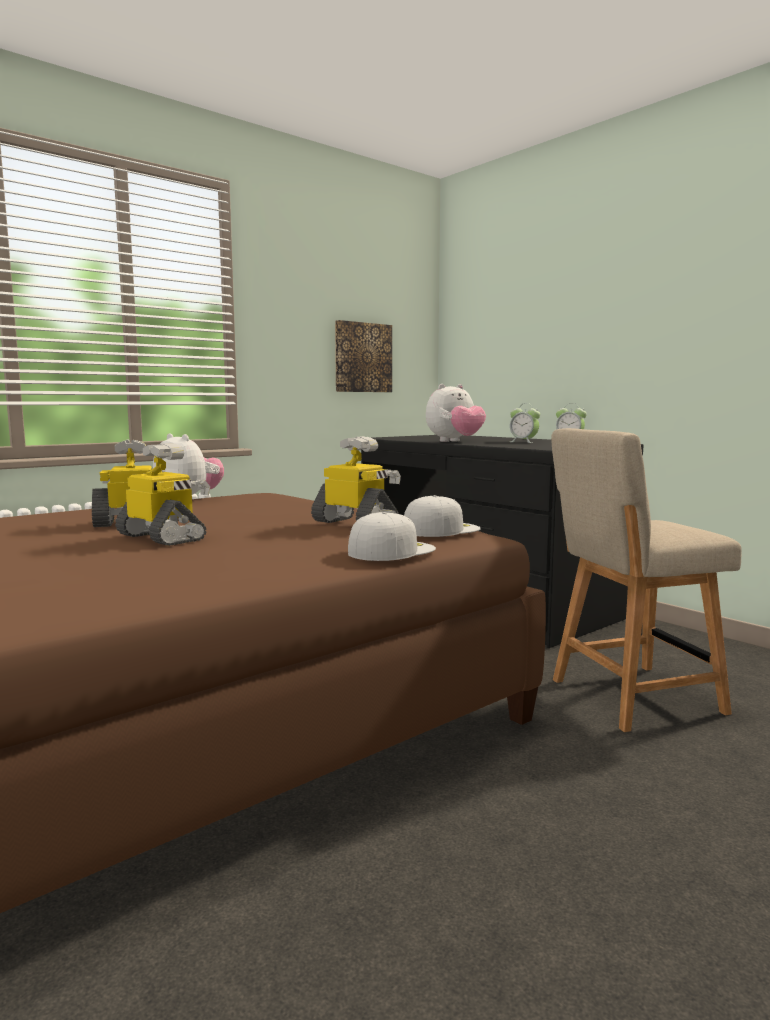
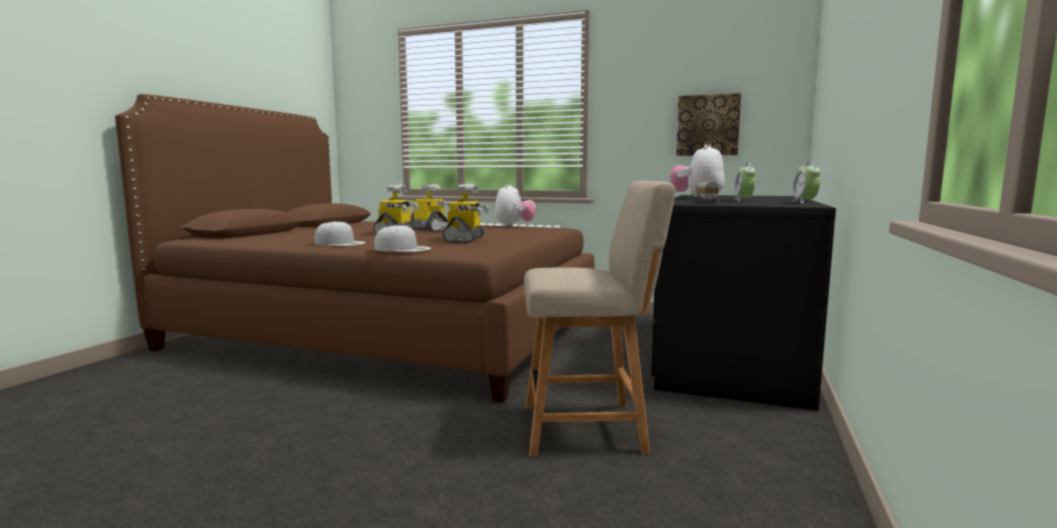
camera: 60 degrees right, 0 degrees up
(441, 529) = (470, 247): white cap -> white cap (340, 243)
(454, 441) = (697, 198): plush toy -> plush toy turned 90 degrees clockwise
(524, 445) = (703, 201): none -> toy truck
(629, 697) = (590, 428): beige chair -> beige chair turned 135 degrees clockwise

